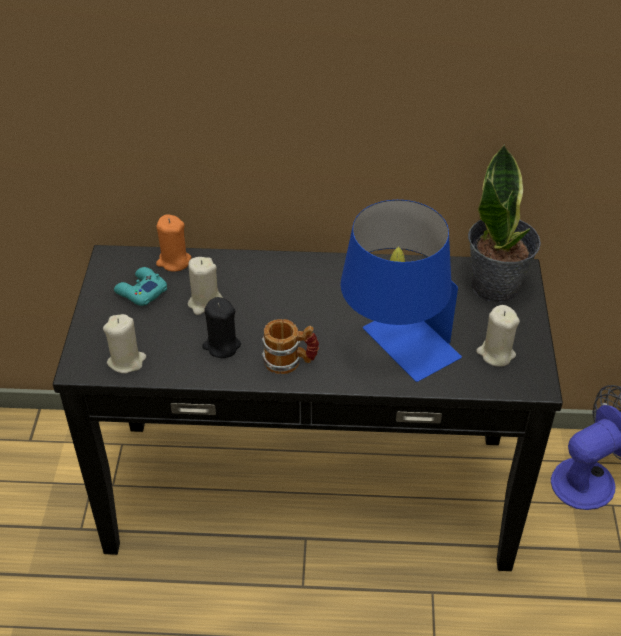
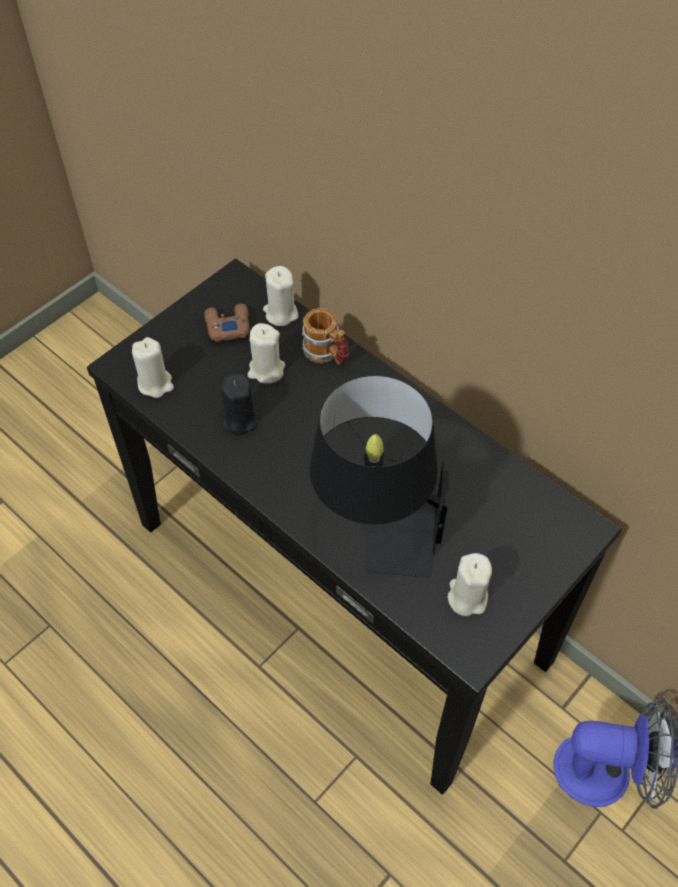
camera: 40 degrees right, 10 degrees up
(141, 291) = (227, 326): turquoise game controller -> brown game controller
(173, 261) = (280, 313): orange candle -> beige candle
(290, 361) = (278, 473): mug -> mug (326, 354)
(396, 351) = (378, 528): blue table lamp -> black table lamp
(496, 285) = (544, 527): potted plant -> none

